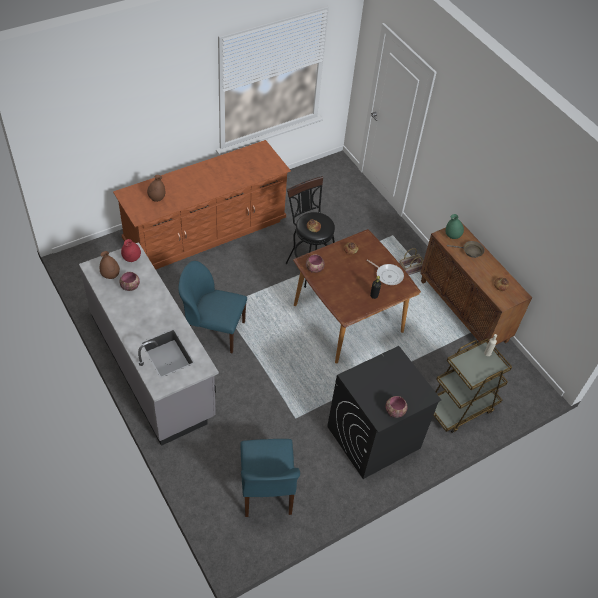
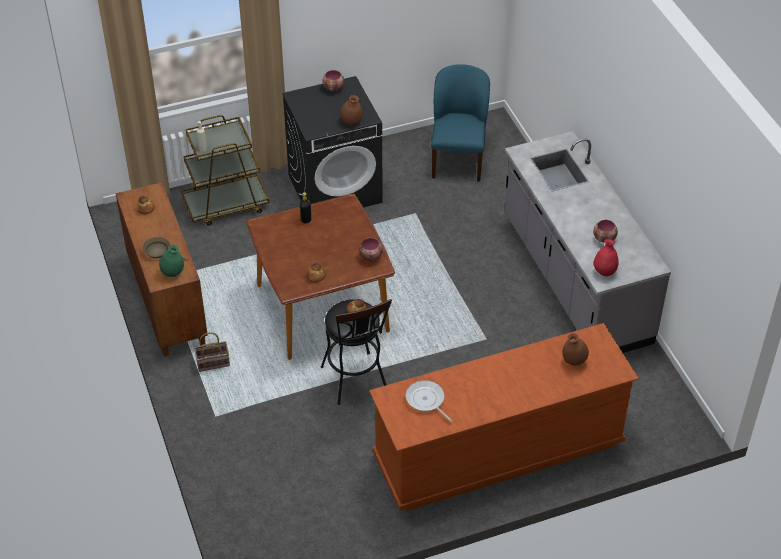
camera: 165 degrees left, 5 degrees down
(110, 275) = (629, 254): brown vase -> brown vase (351, 122)
(213, 330) = (498, 311): blue chair -> none
(388, 275) = (279, 241): frying pan -> frying pan (426, 400)

